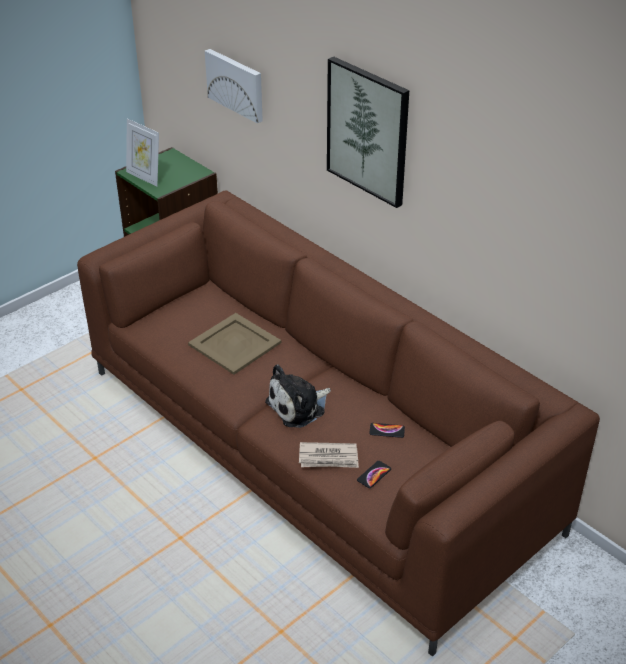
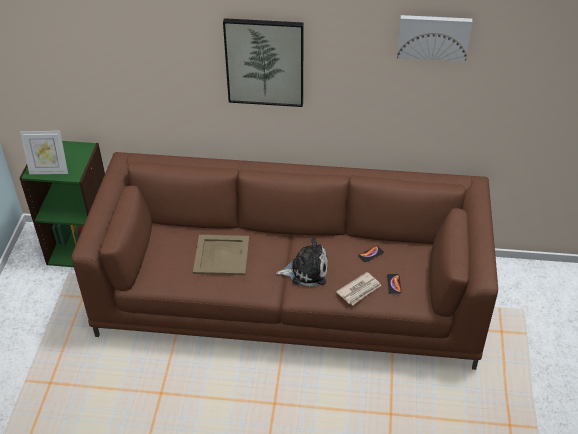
camera: 40 degrees left, 5 degrees up
(236, 84) = (114, 67): picture -> picture (433, 36)
(299, 407) = (306, 271): plush toy -> plush toy turned 105 degrees counterclockwise

